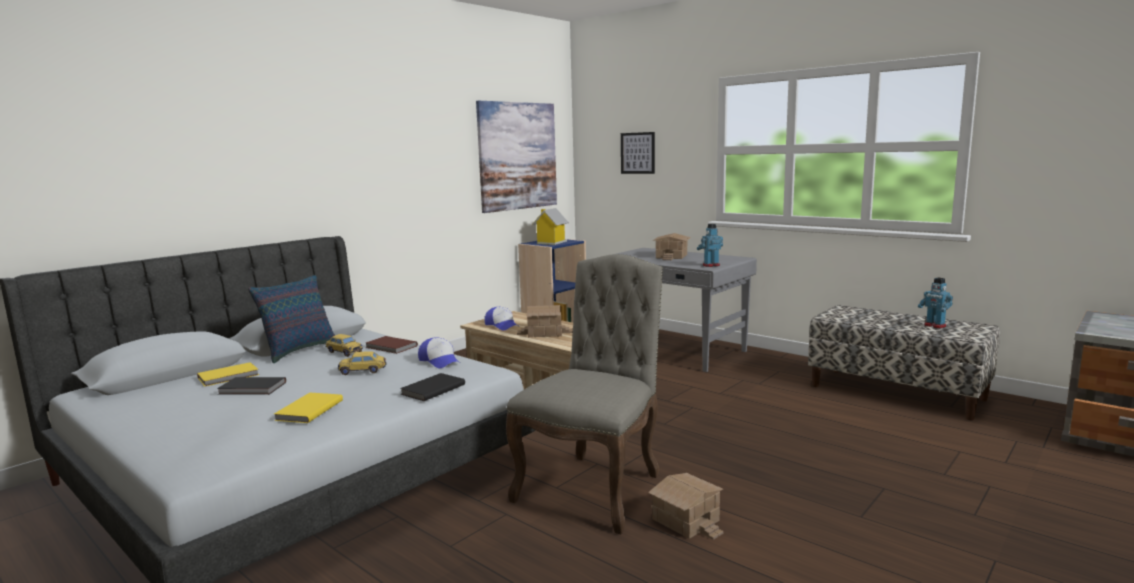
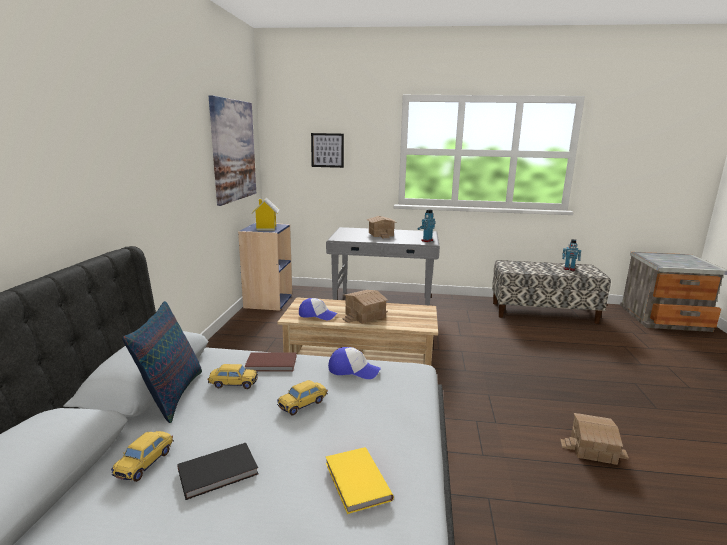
camera: 35 degrees left, 5 degrees up
(229, 376) = (145, 463): yellow book -> toy car
(431, 389) = (414, 407): black book -> none
(594, 488) = (506, 445): grey chair -> none

